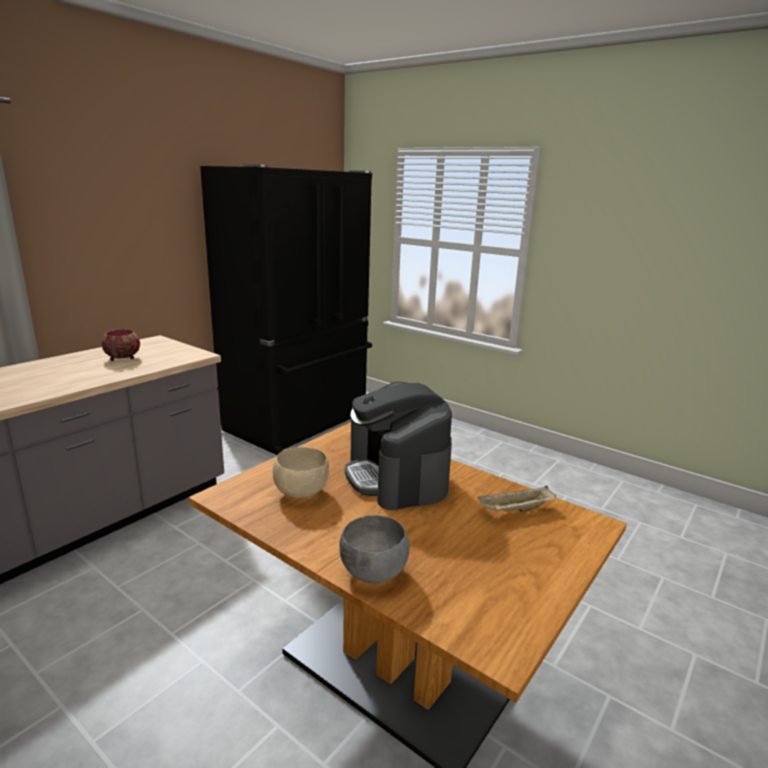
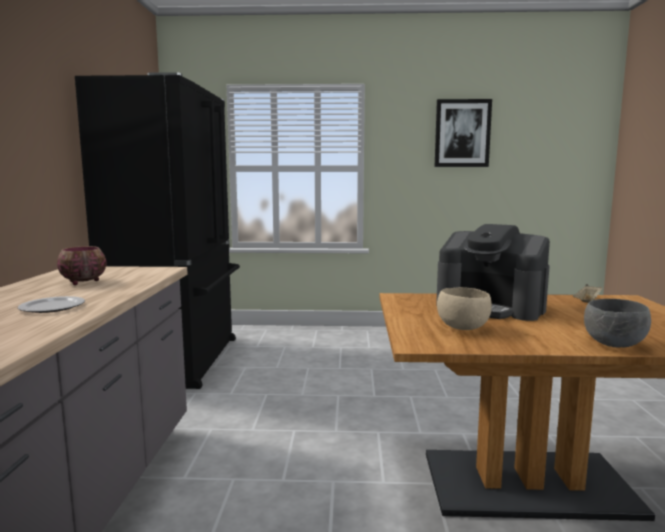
camera: 35 degrees left, 10 degrees down
(50, 382) = (52, 307): none -> plate
(661, 219) = (462, 133): none -> picture

